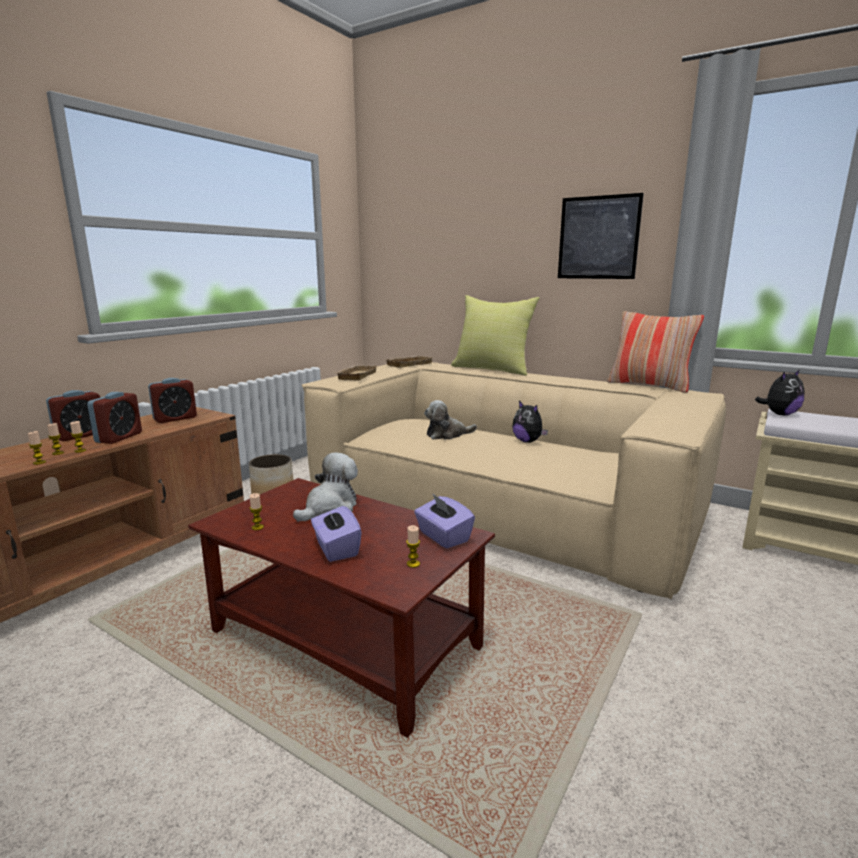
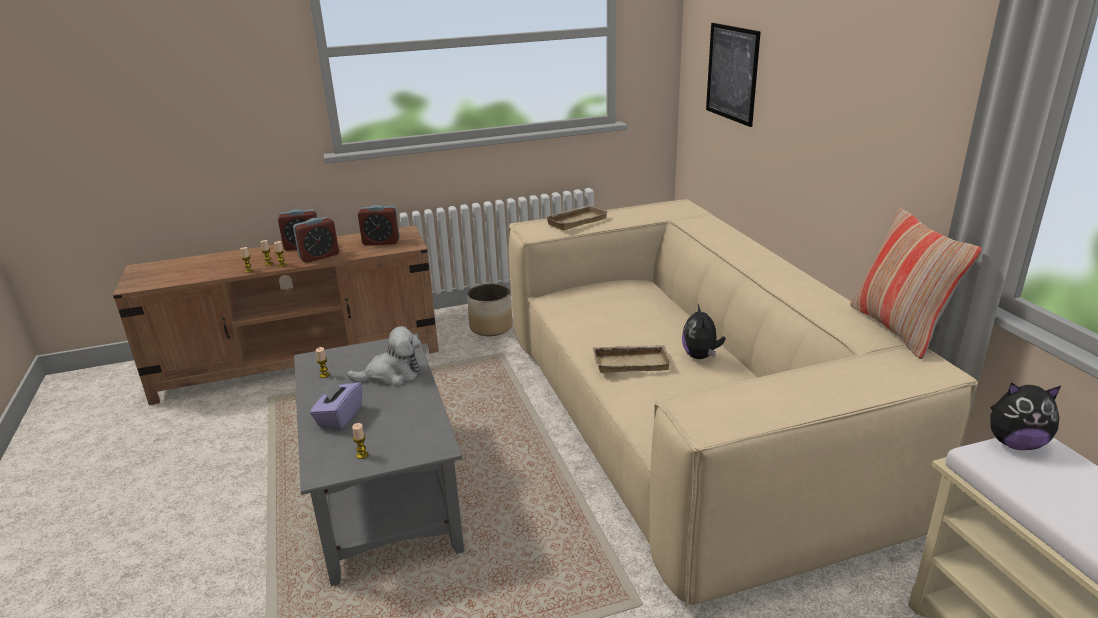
camera: 40 degrees right, 10 degrees up
(347, 640) = (385, 493): brown coffee table -> grey coffee table
(408, 364) = (668, 210): beige tray -> beige tray (631, 362)
(443, 537) = (419, 440): purple tissue box -> none
(447, 435) = (629, 318): plush toy -> none
(493, 369) = (751, 241): yellow pillow -> none
(598, 238) = (903, 83): picture -> picture (732, 73)

